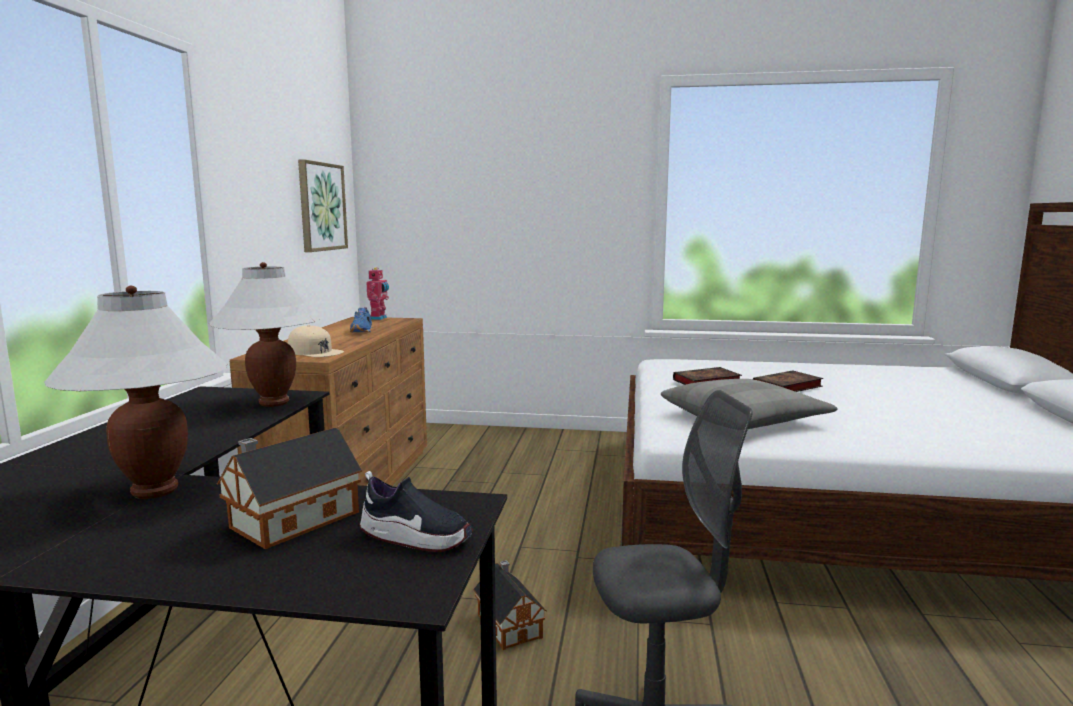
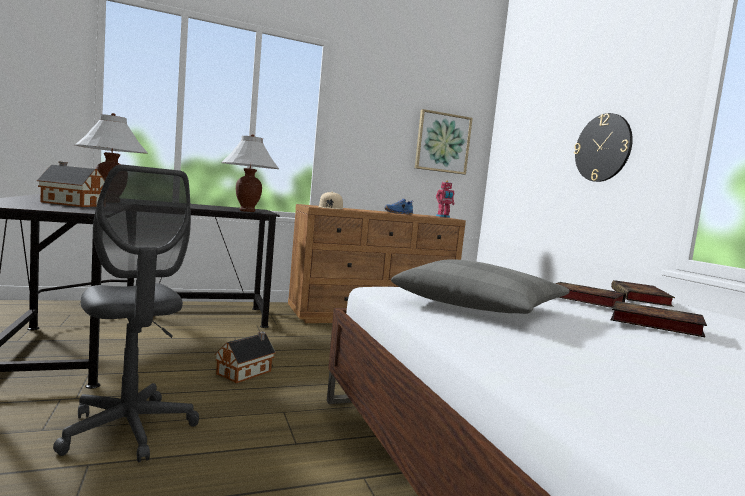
camera: 60 degrees right, 5 degrees down
(415, 538) = (45, 207): shoe -> none
(552, 216) = (603, 148): none -> wall clock
(699, 365) = (641, 298): none -> book

